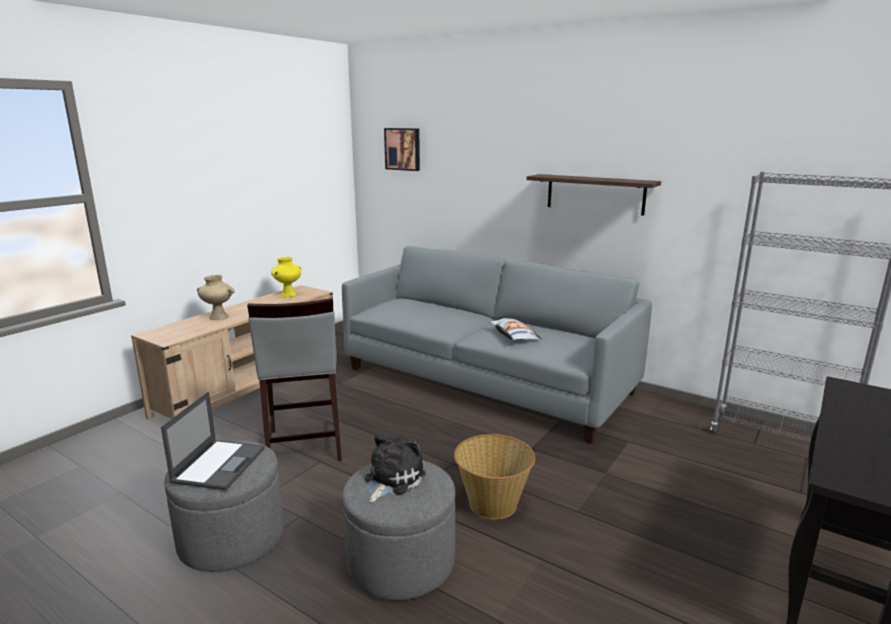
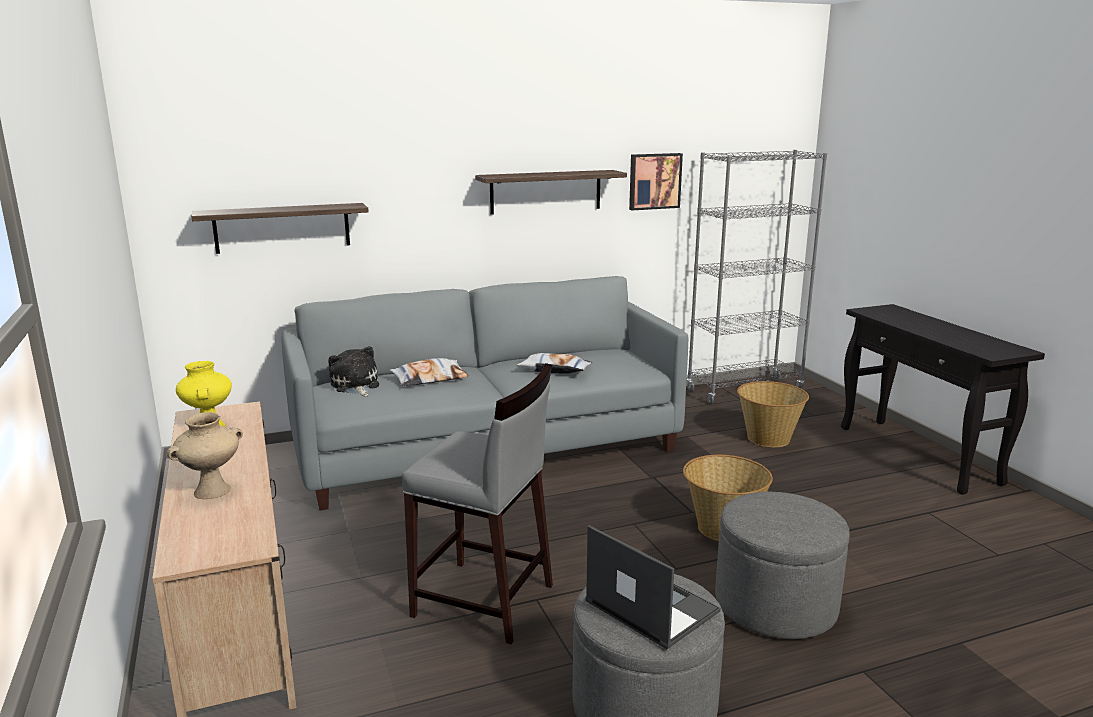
camera: 55 degrees left, 0 degrees up
(392, 479) = (773, 516): plush toy -> plush toy (355, 386)
(403, 149) = (241, 156): picture -> picture (654, 181)
(420, 196) = (282, 228): none -> shelf
(440, 313) = (430, 378): none -> pillow
(696, 480) = (768, 438): none -> basket

